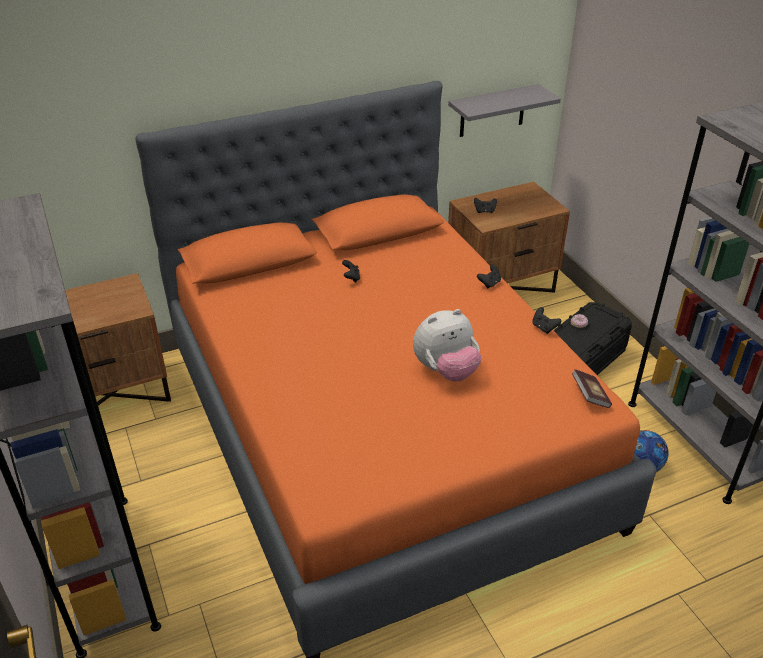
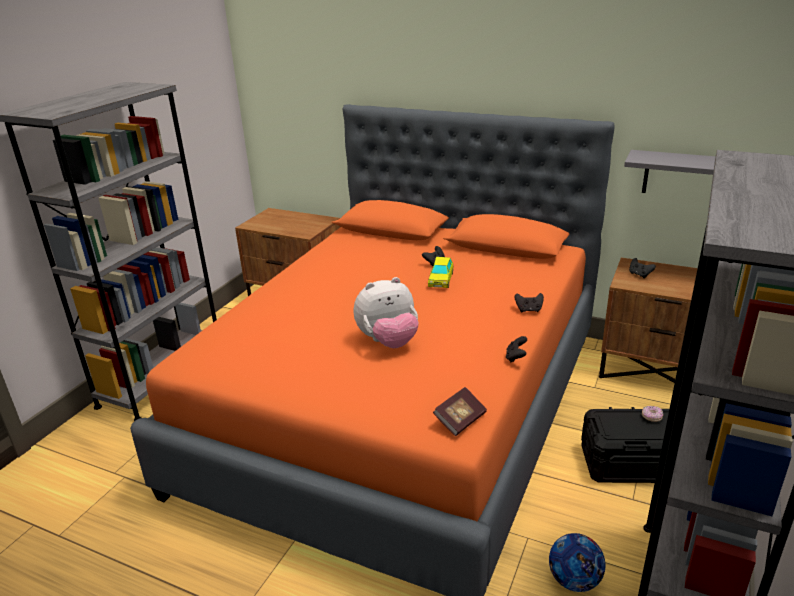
camera: 50 degrees right, 10 degrees down
(386, 292) = (441, 280): none -> toy car
(446, 371) = (388, 342): plush toy -> plush toy turned 45 degrees counterclockwise

